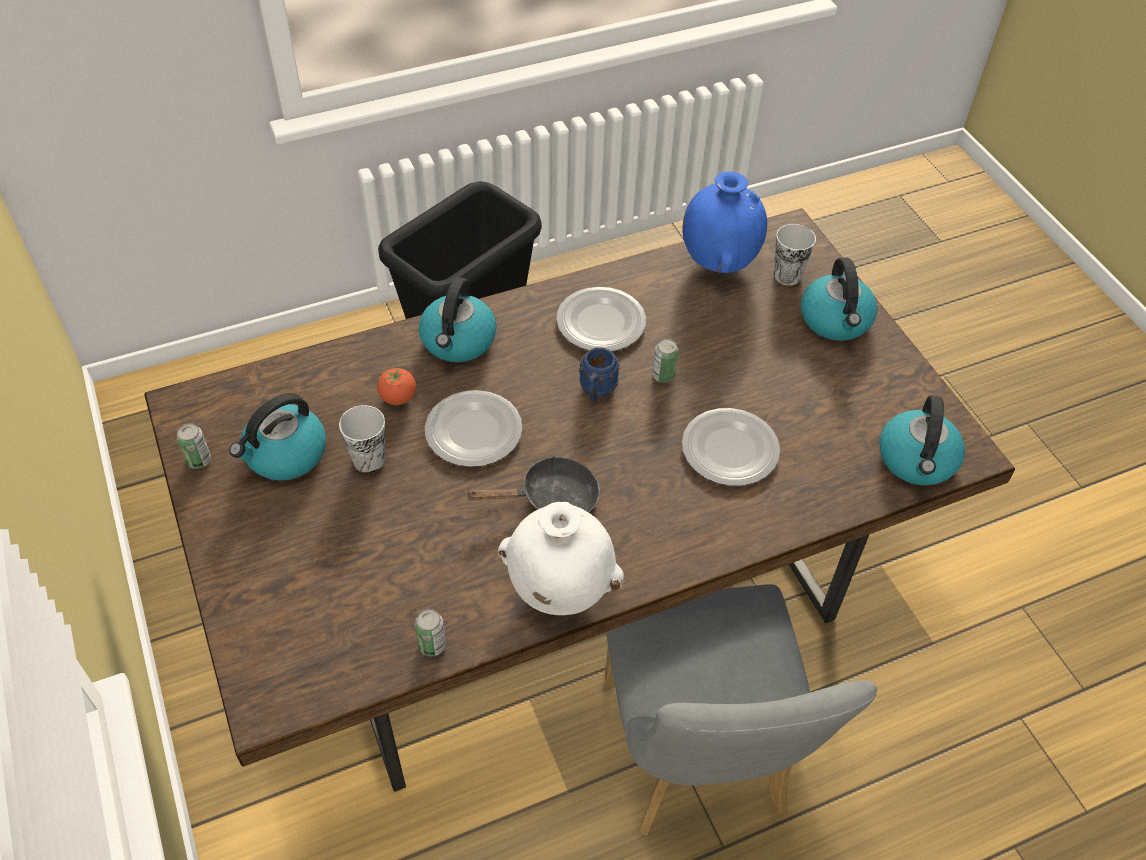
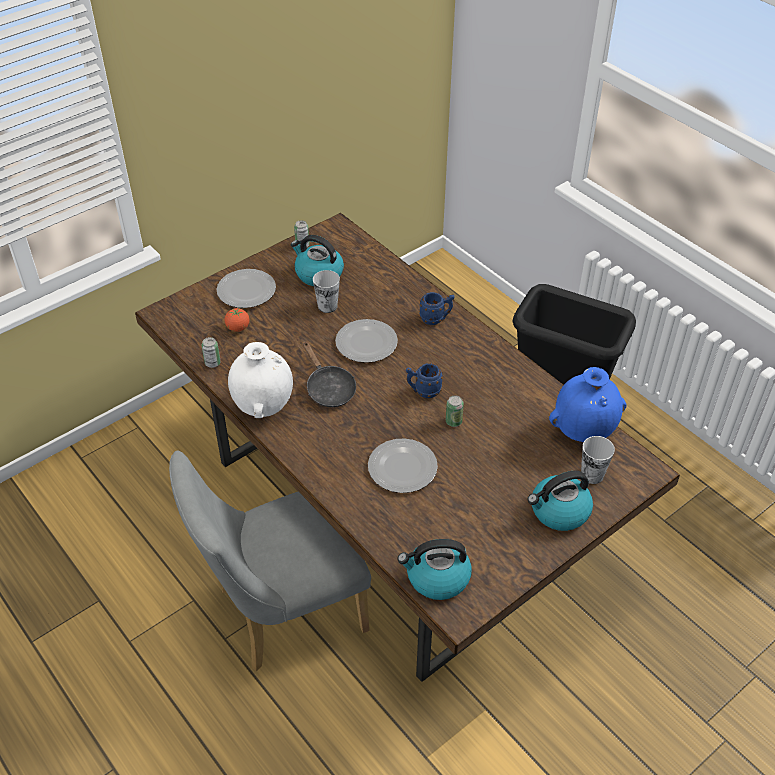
camera: 75 degrees right, 5 degrees down
(398, 398) = (378, 305): tomato -> tomato (238, 328)
(458, 341) = (436, 319): kettle -> blue mug
(600, 322) = (487, 380): plate -> plate (247, 290)

